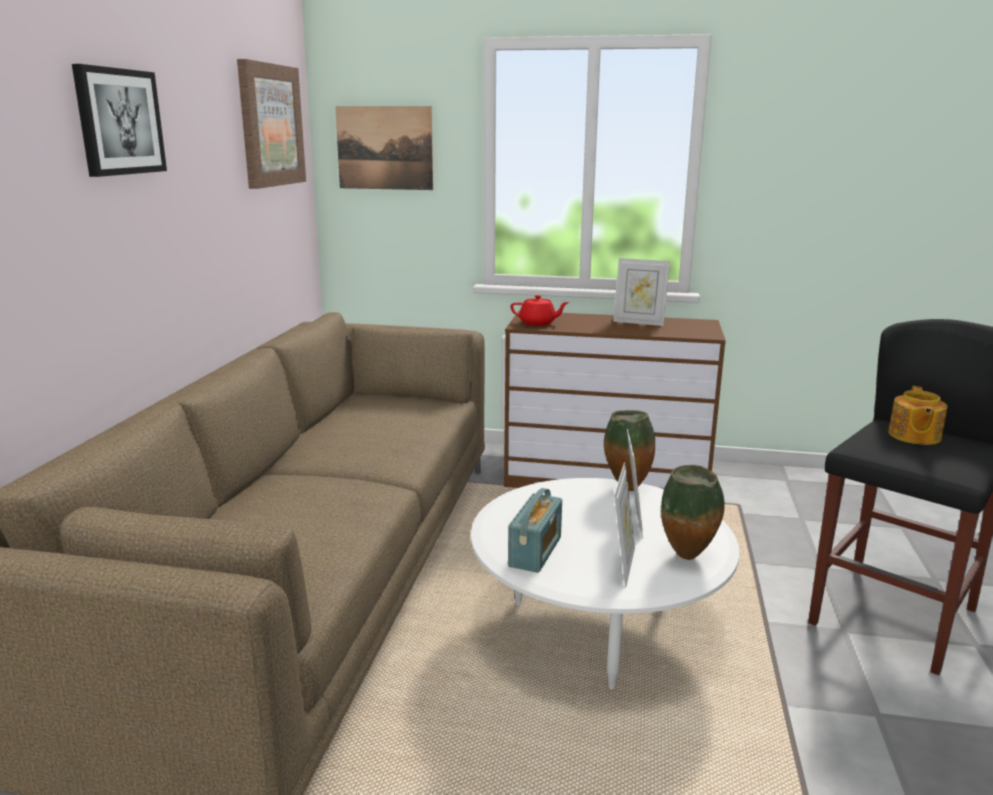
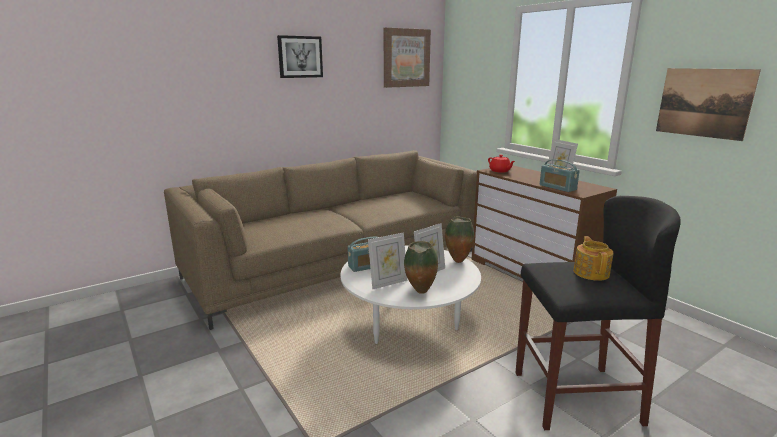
camera: 45 degrees right, 0 degrees up
(384, 148) = (469, 69): picture -> picture (703, 103)
(665, 332) = (557, 187): none -> radio
(913, 436) = (591, 272): teapot -> teapot turned 120 degrees clockwise

